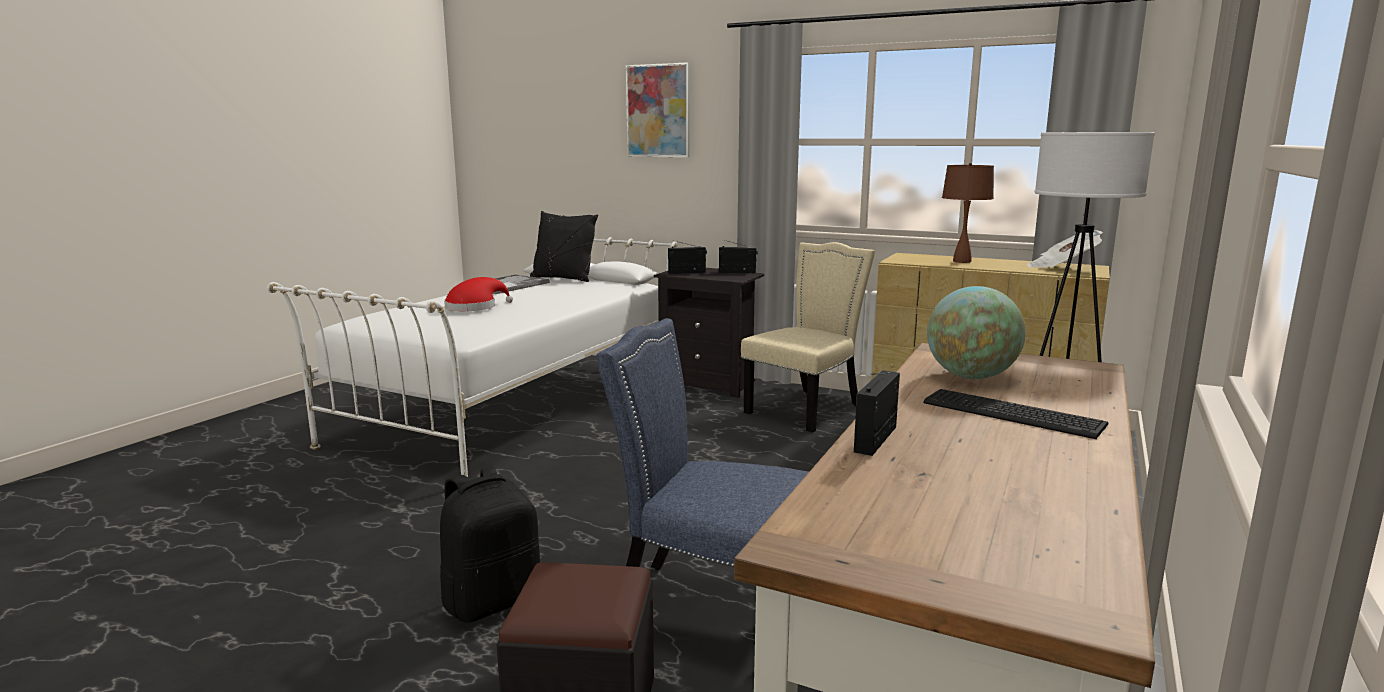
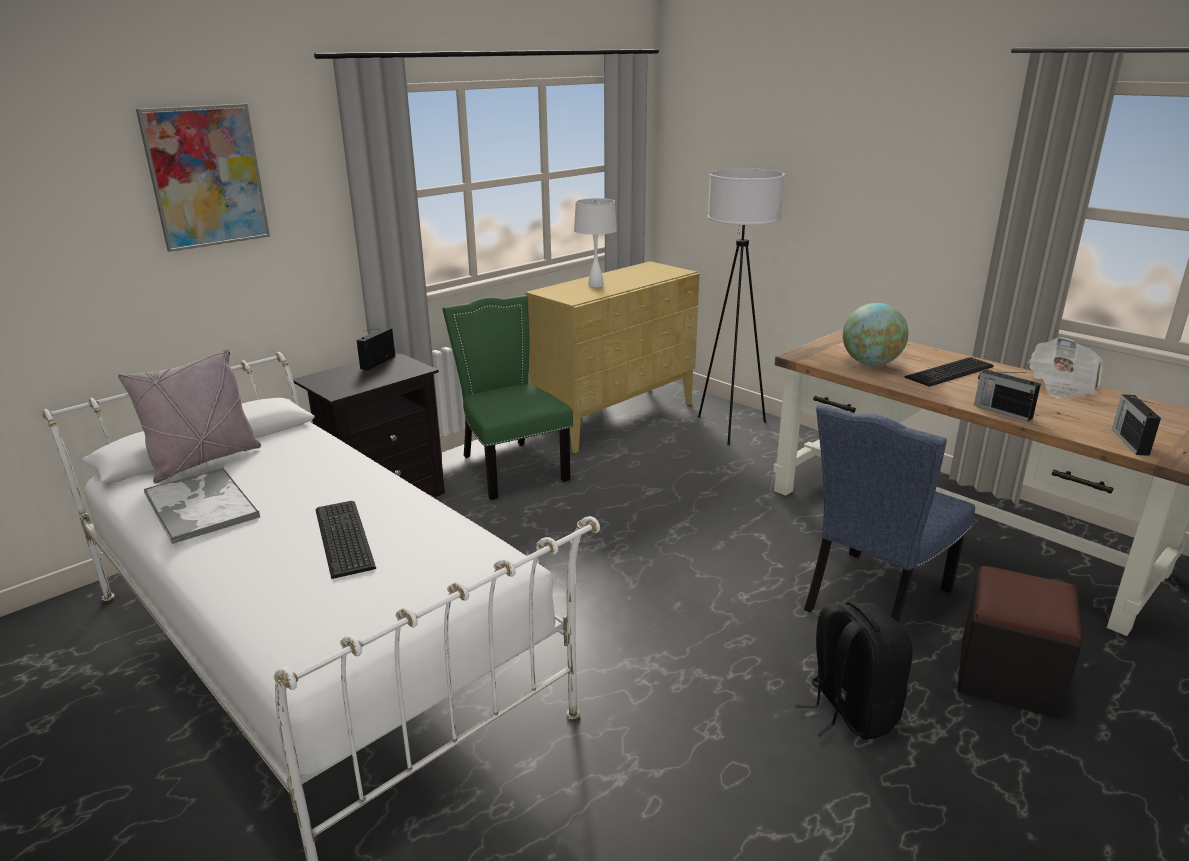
camera: 70 degrees left, 10 degrees up
(474, 307) = (341, 539): red hat -> keyboard
(563, 279) = (204, 461): black pillow -> purple pillow
(687, 272) = (344, 383): radio -> radio (1129, 441)
(804, 410) = (512, 470): beige chair -> green chair
(961, 261) = (595, 285): brown table lamp -> white table lamp
(1062, 267) = (649, 271): newspaper -> newspaper (1061, 386)

